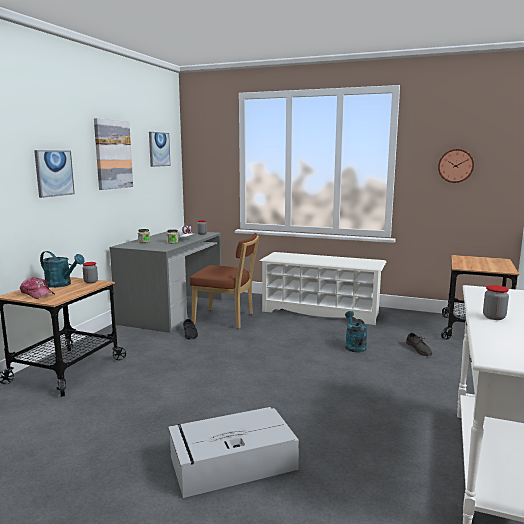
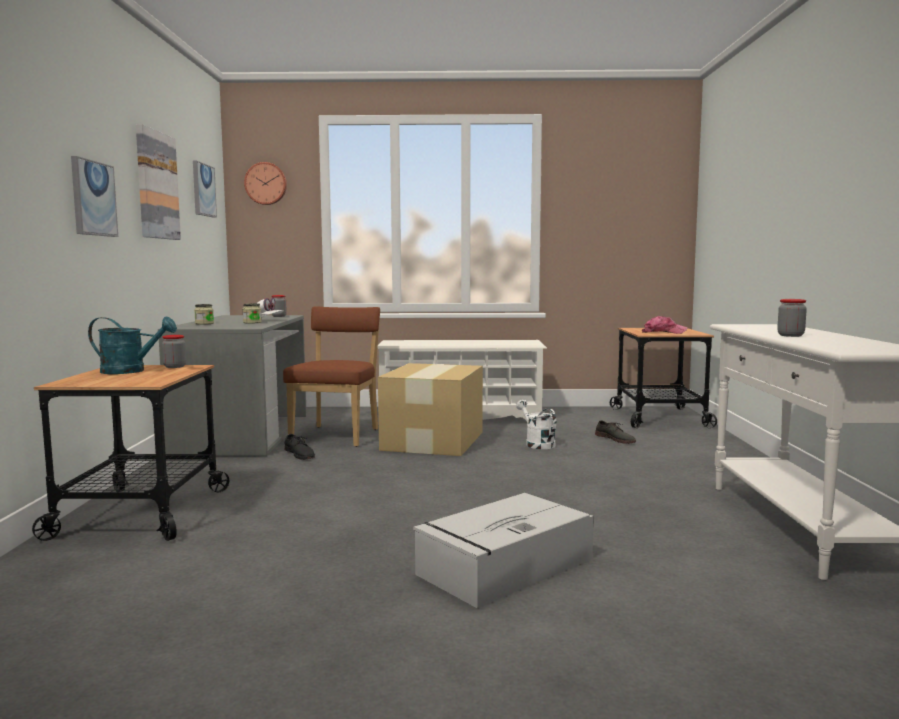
camera: 20 degrees left, 5 degrees down
(37, 294) = (107, 380): cap -> cap (663, 332)
(226, 319) = (337, 435): brown chair -> brown chair turned 75 degrees counterclockwise
(284, 332) = (434, 440): none -> cardboard box
(354, 346) = (537, 444): turquoise watering can -> white watering can
(455, 165) = (613, 216): wall clock -> wall clock (266, 183)

